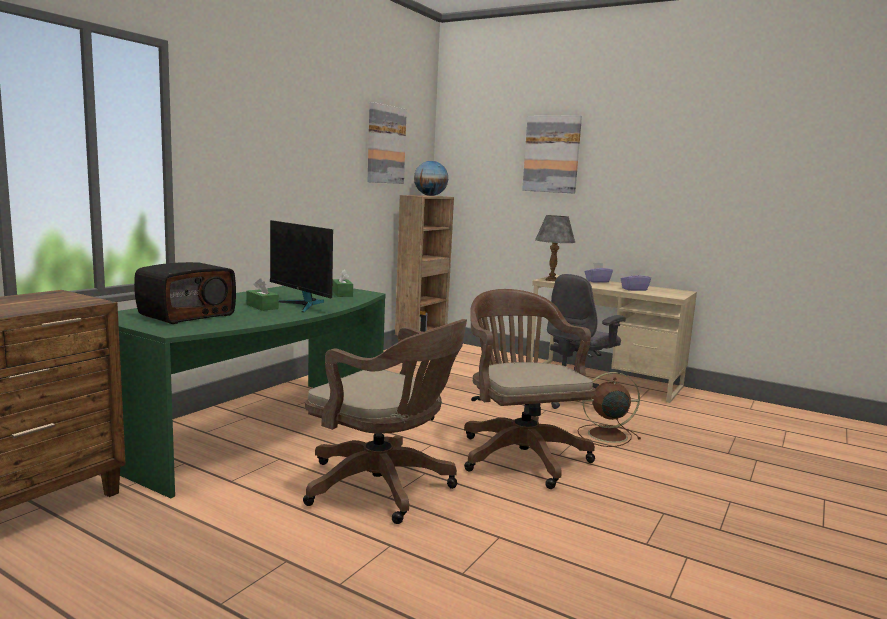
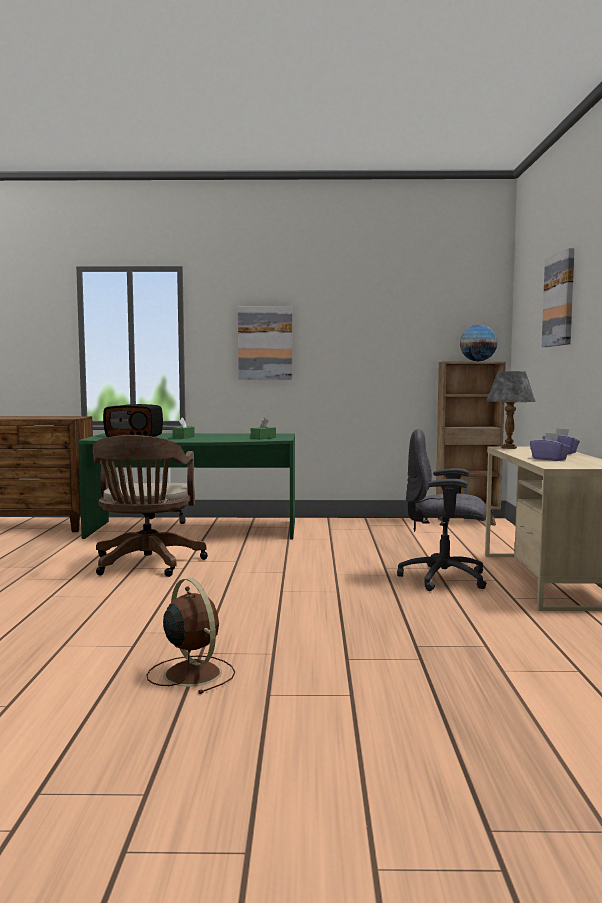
camera: 60 degrees right, 5 degrees down
(301, 305) = (206, 438): monitor -> none
(385, 144) = (420, 314): picture -> picture (265, 343)
(519, 454) = (260, 581): brown office chair -> none
(605, 435) = (363, 598): brown fan -> brown fan (191, 673)

